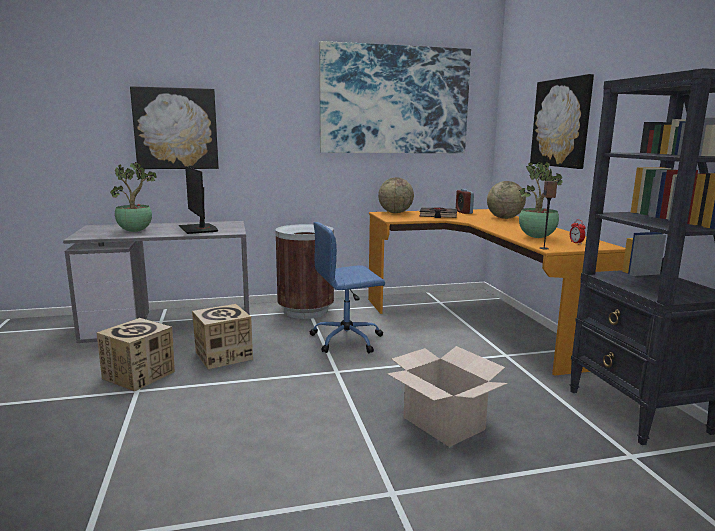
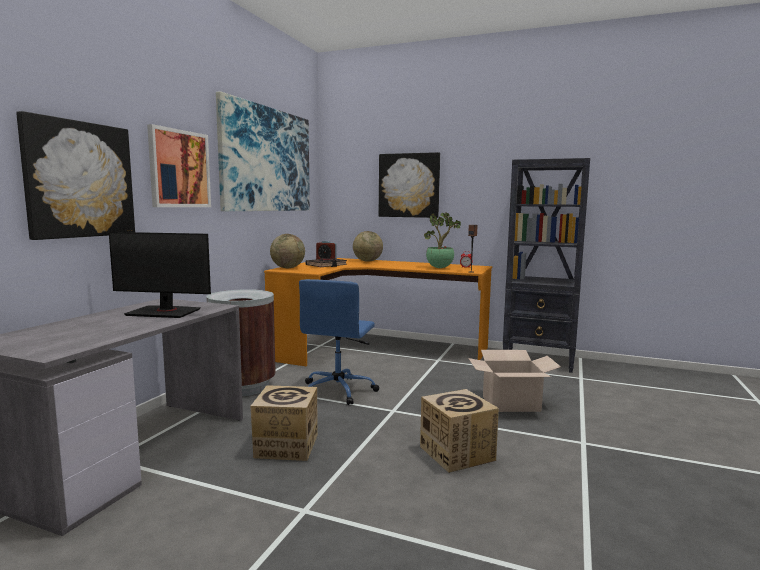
camera: 55 degrees left, 5 degrees down
(136, 231) = (96, 330): potted plant -> none
(139, 375) = (263, 502): cardboard box -> cardboard box (457, 453)
(271, 116) = (179, 169): none -> picture

